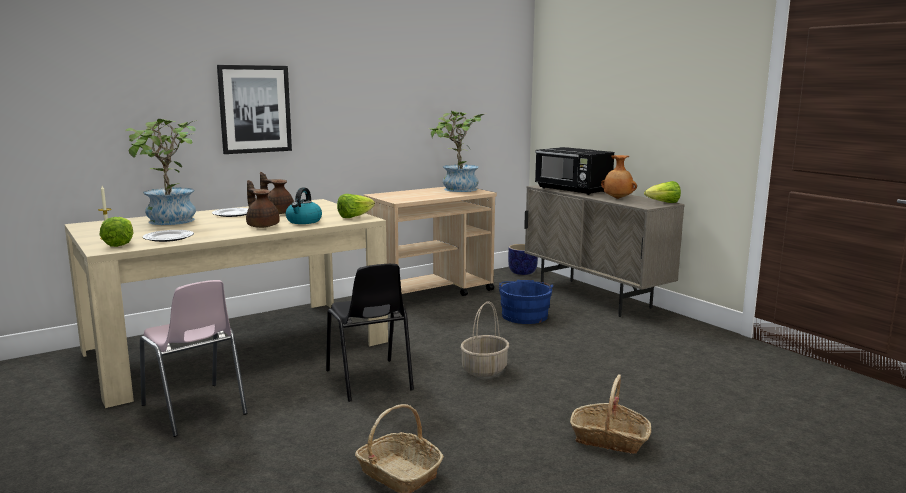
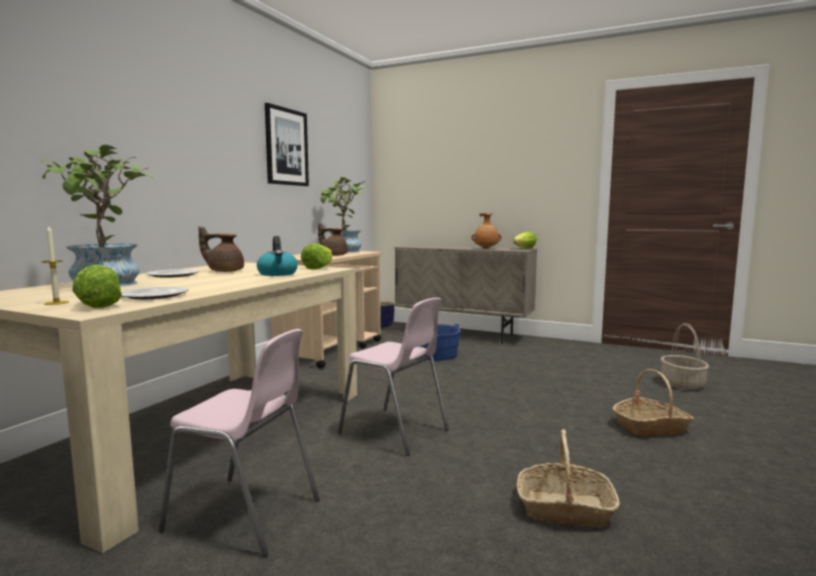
camera: 30 degrees left, 5 degrees down
(255, 109) = (168, 159): picture -> picture (286, 147)
(262, 226) = (242, 279): brown teapot -> brown teapot (334, 255)
(369, 380) = (395, 432): black chair -> pink chair
(484, 369) = (476, 399): basket -> basket (683, 384)
(573, 190) = (438, 247): black microwave -> none

